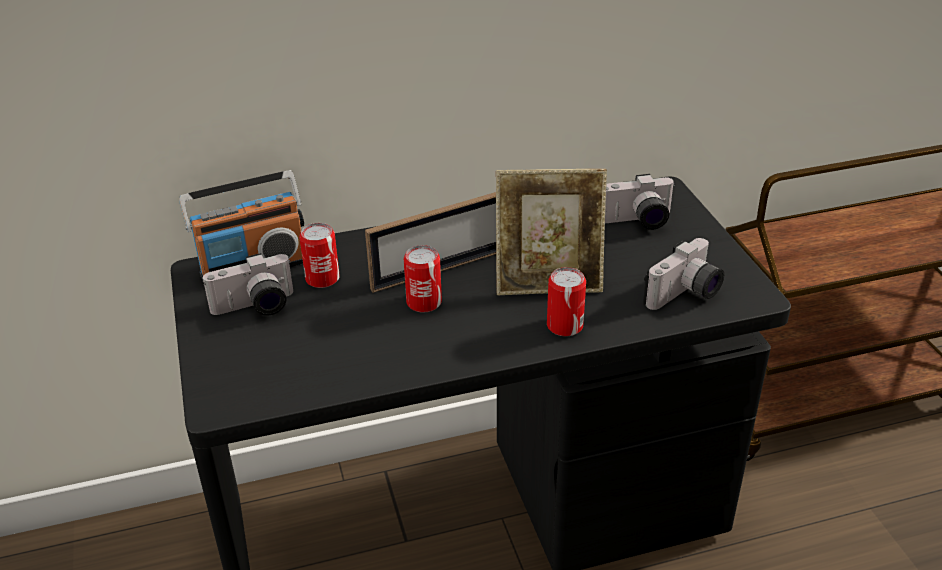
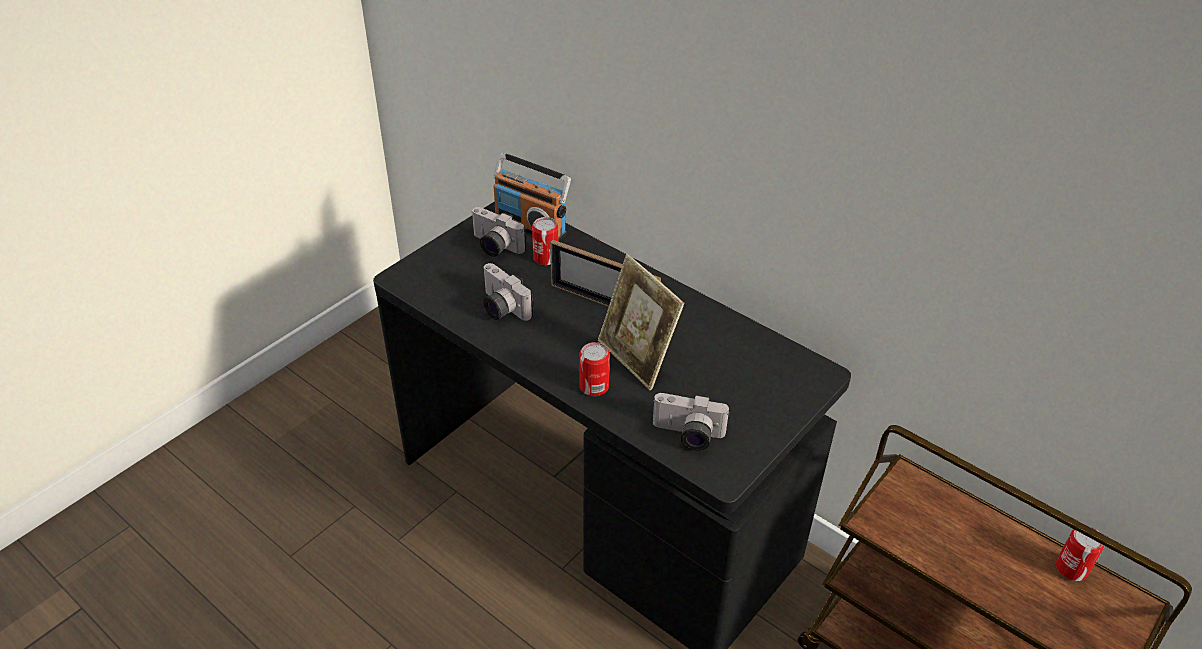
camera: 55 degrees right, 5 degrees up
(424, 302) = (561, 311): can -> can (1071, 568)
(636, 222) = (758, 375): camera -> camera (501, 308)

